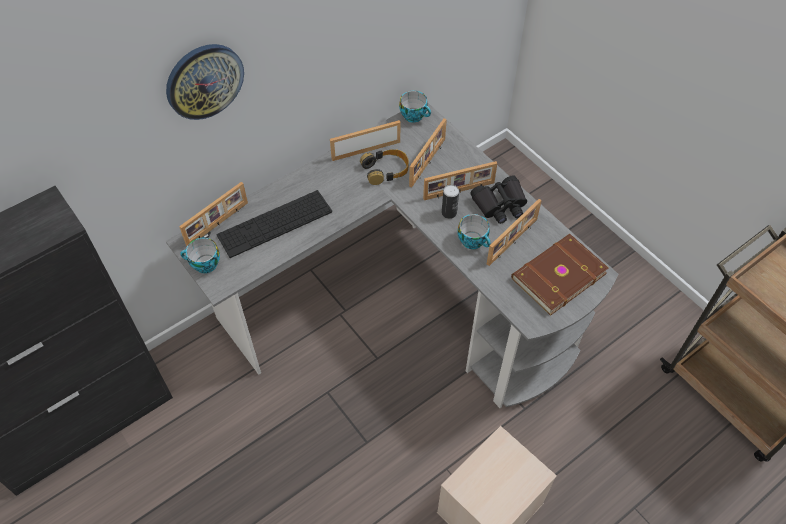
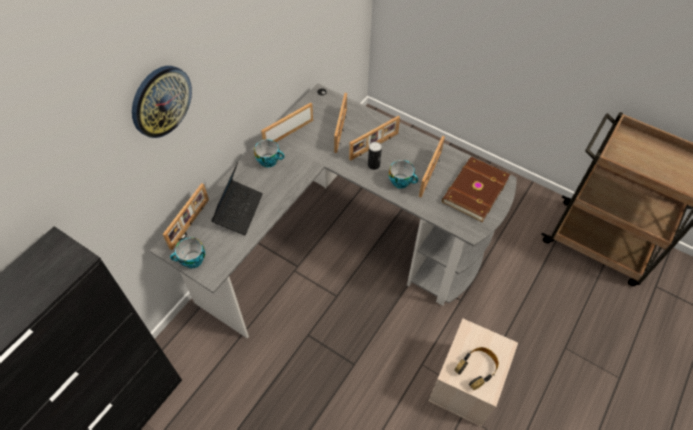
camera: 20 degrees left, 0 degrees up
(275, 223) = (238, 210): keyboard -> laptop
(386, 170) = (311, 145): headphones -> headphones (477, 368)
(414, 116) = (316, 97): cup -> cup (269, 160)
(500, 204) = (409, 149): black binoculars -> none

